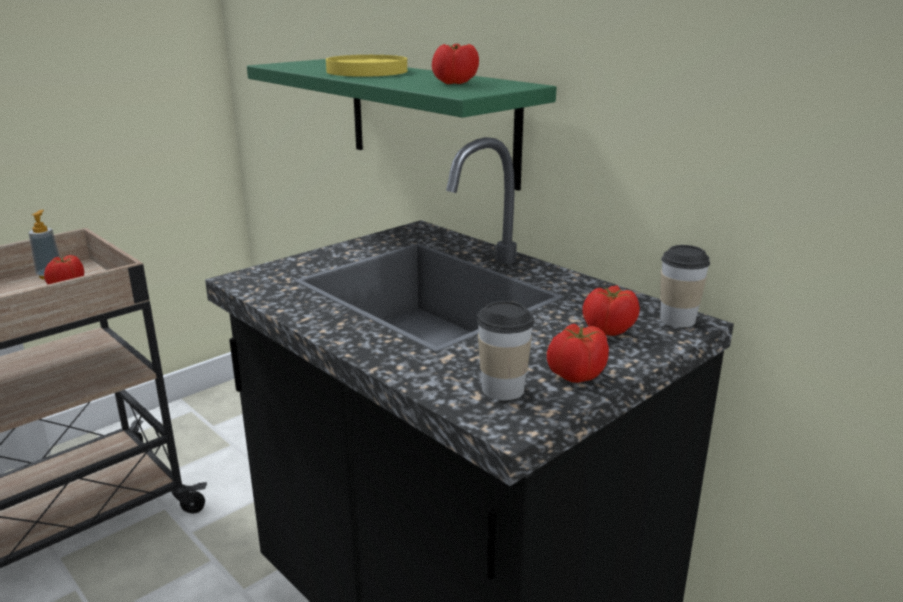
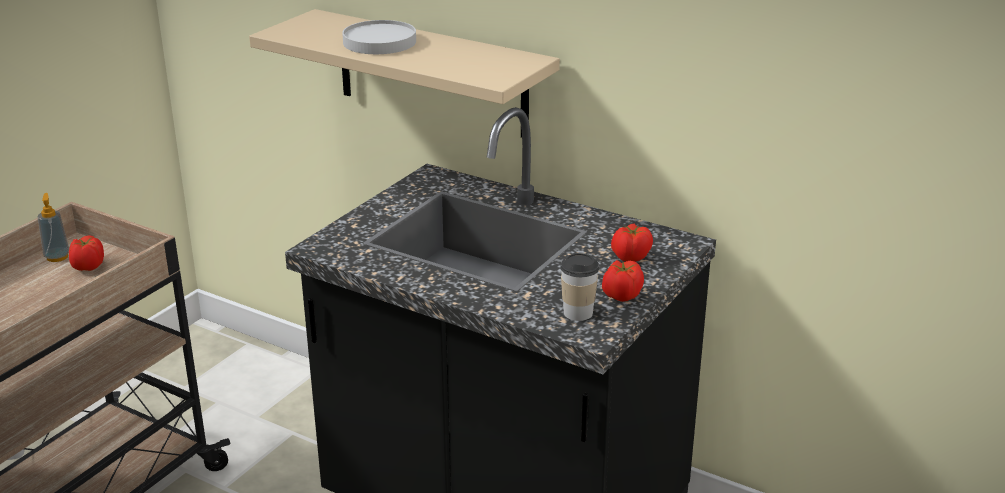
camera: 15 degrees left, 5 degrees up
(366, 71) = (379, 42): yellow plate -> white plate
(430, 119) = (431, 74): green shelf -> beige shelf
(454, 83) = (475, 61): tomato -> none
(677, 319) = (676, 241): cup -> none

